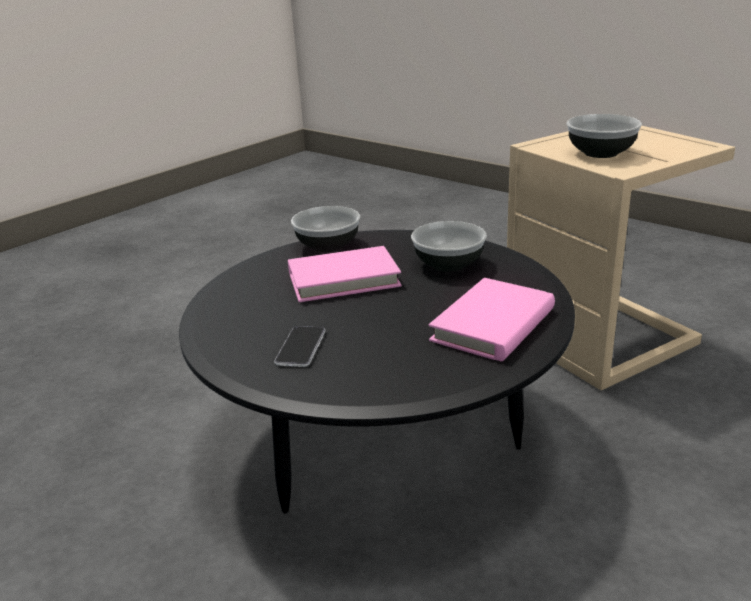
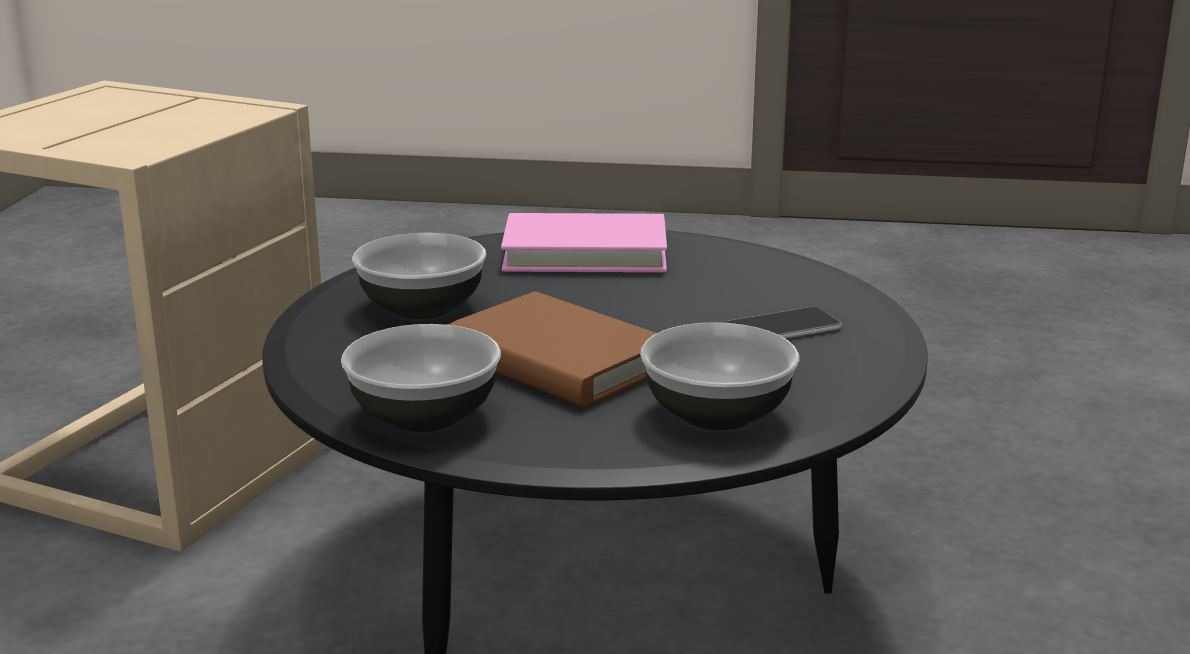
camera: 125 degrees left, 5 degrees down
(343, 279) = (556, 361): pink book -> brown book
(601, 153) = (168, 123): bowl -> bowl (716, 413)

